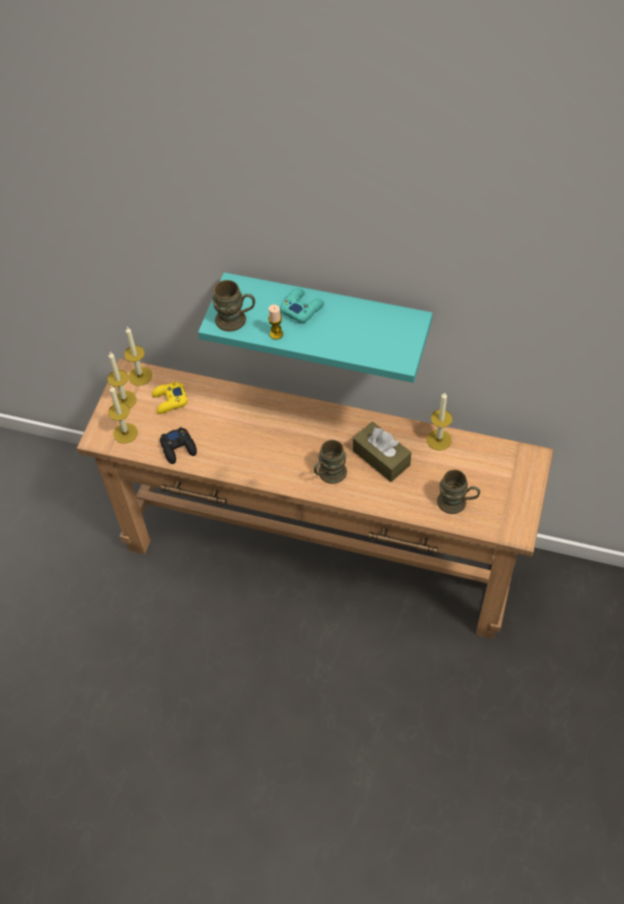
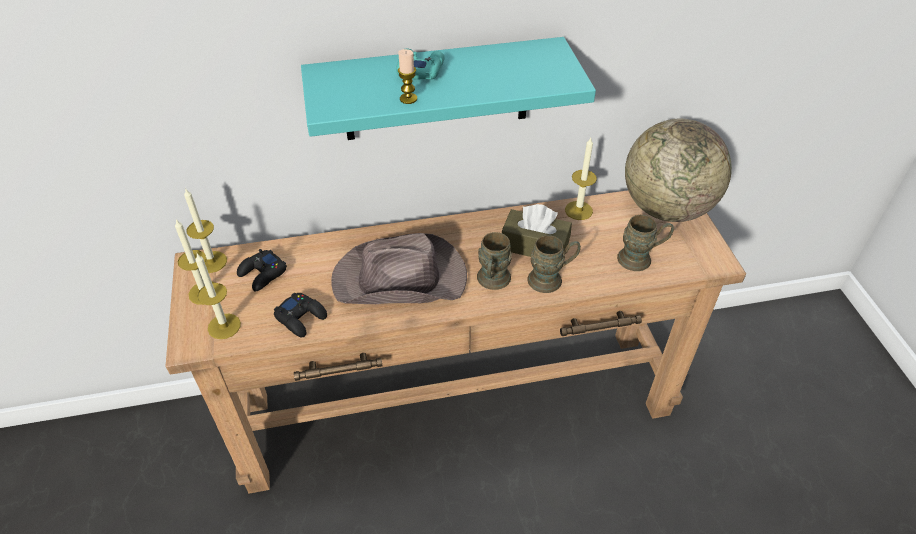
camera: 30 degrees left, 10 degrees down
(170, 401) = (262, 274): yellow game controller -> black game controller
(236, 320) = (349, 100): brown mug -> brown mug (551, 279)
(263, 446) = (401, 279): none -> brown hat
(514, 467) = (666, 208): none -> globe

